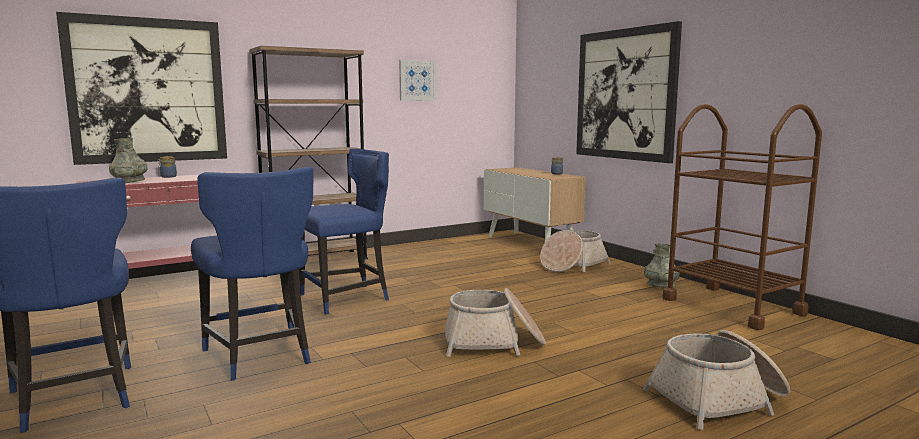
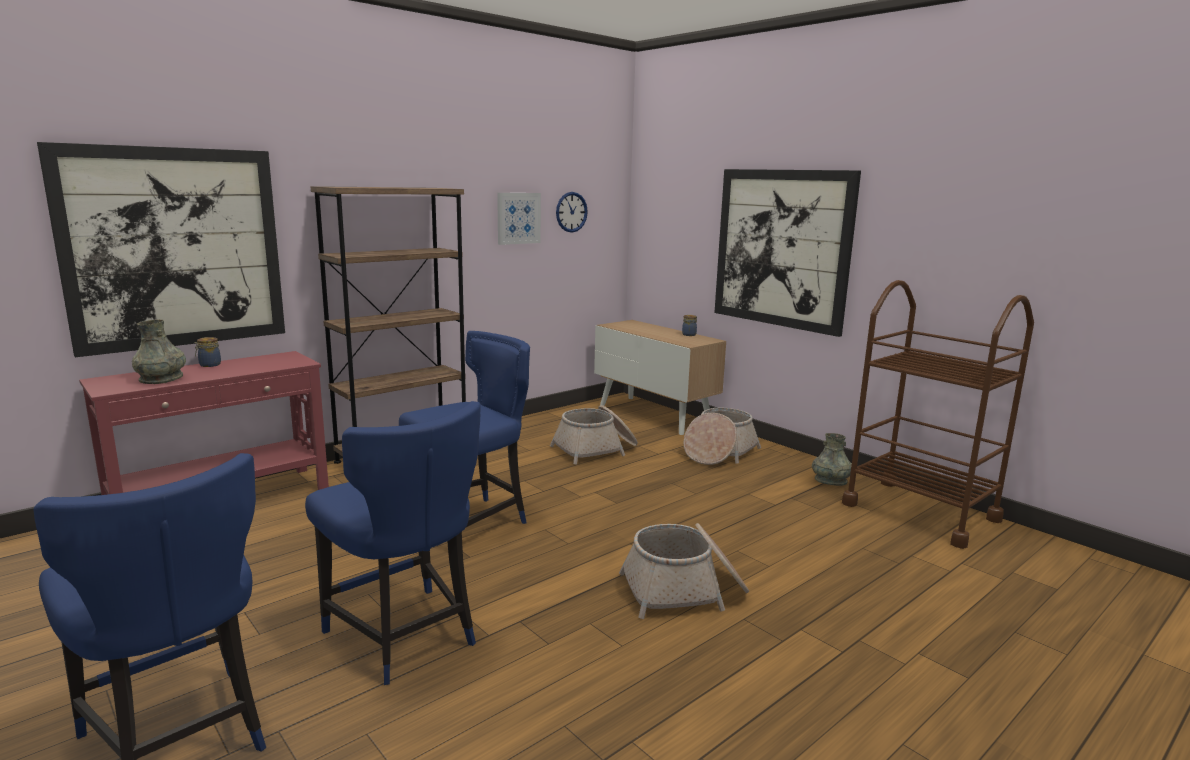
camera: 10 degrees left, 5 degrees up
(463, 77) = (571, 212): none -> wall clock
(719, 400) = (970, 665): basket -> basket (596, 450)

